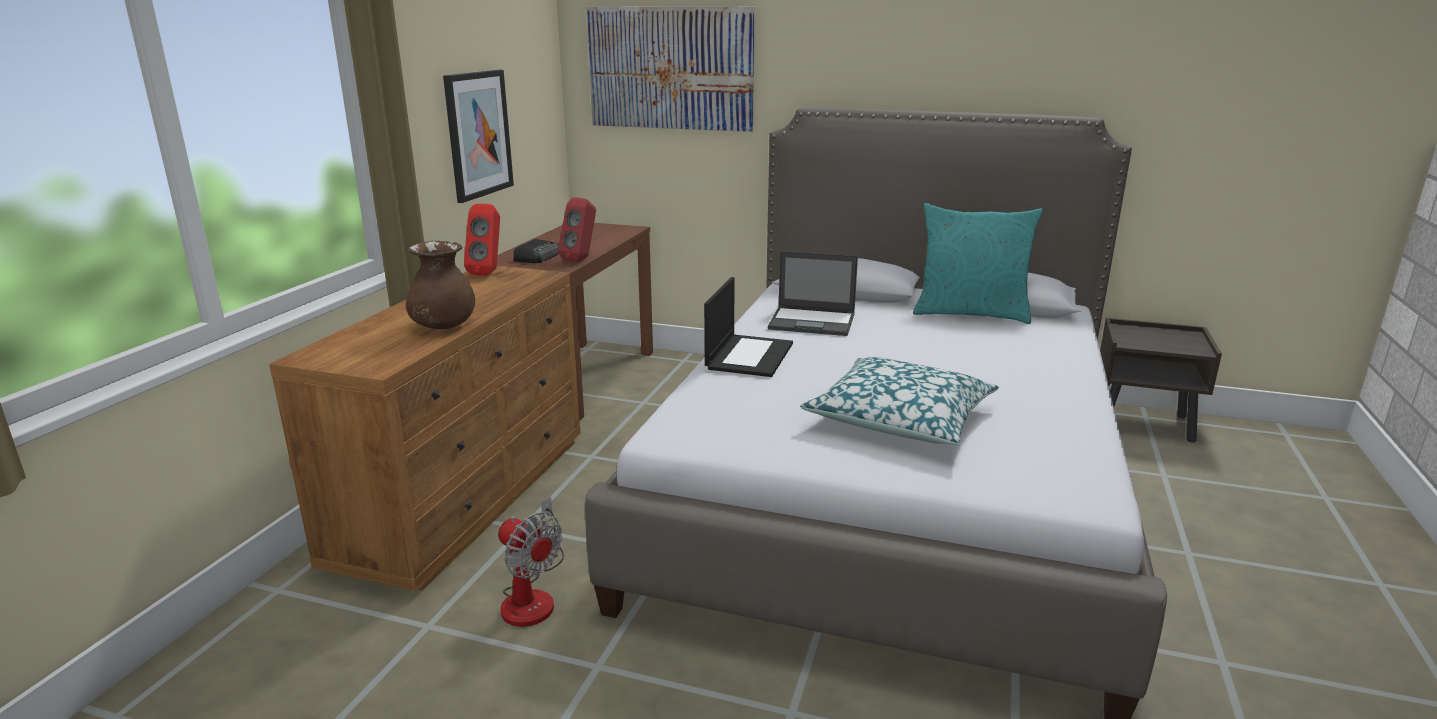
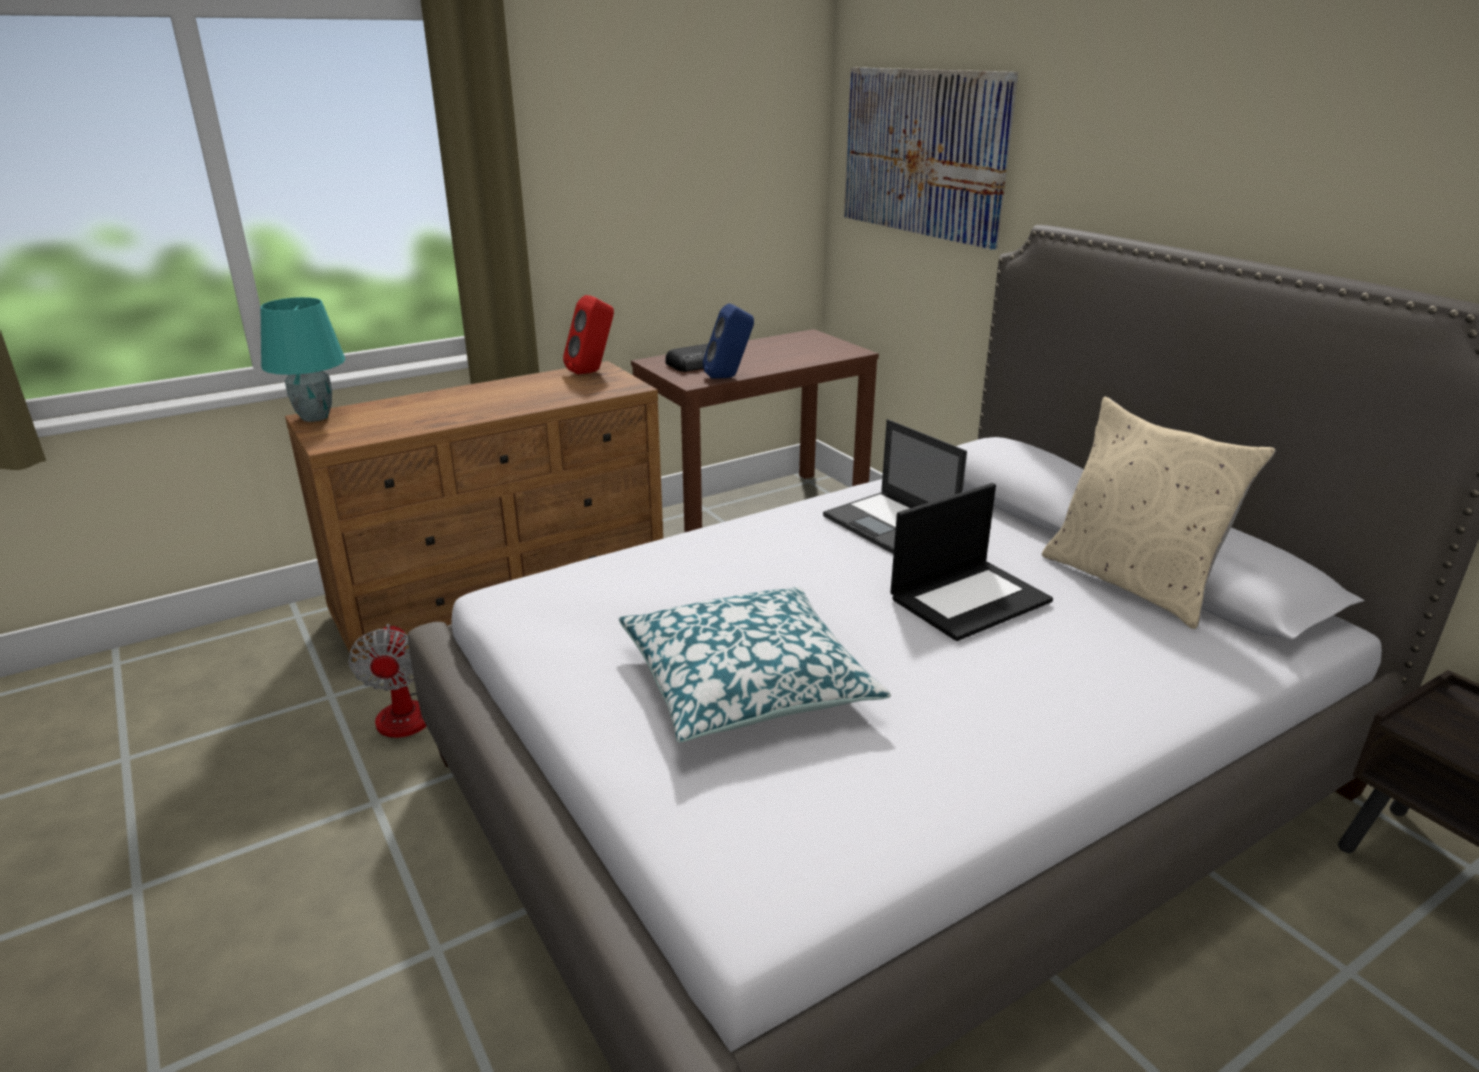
camera: 40 degrees right, 5 degrees up
(309, 356) = (315, 417): none -> turquoise table lamp
(443, 326) = (446, 418): brown vase -> none
(478, 134) = (657, 216): picture -> none
(581, 259) = (729, 377): red speaker -> blue speaker
(749, 355) = (739, 540): laptop -> laptop (970, 598)
(970, 313) = (1131, 582): turquoise pillow -> beige pillow

